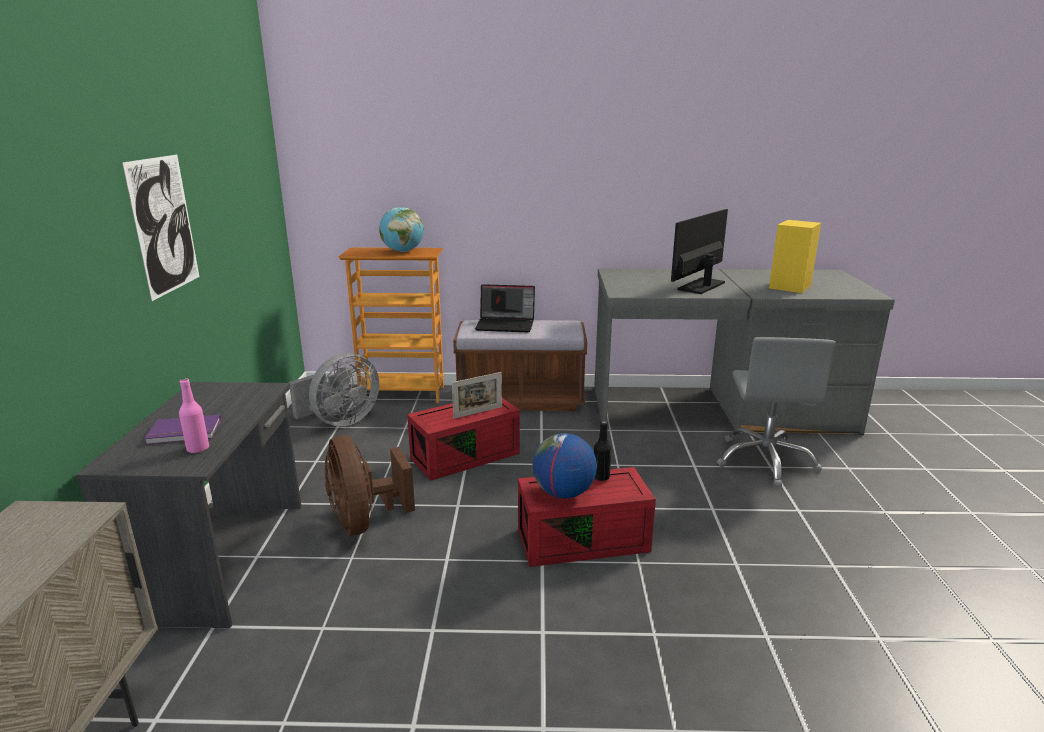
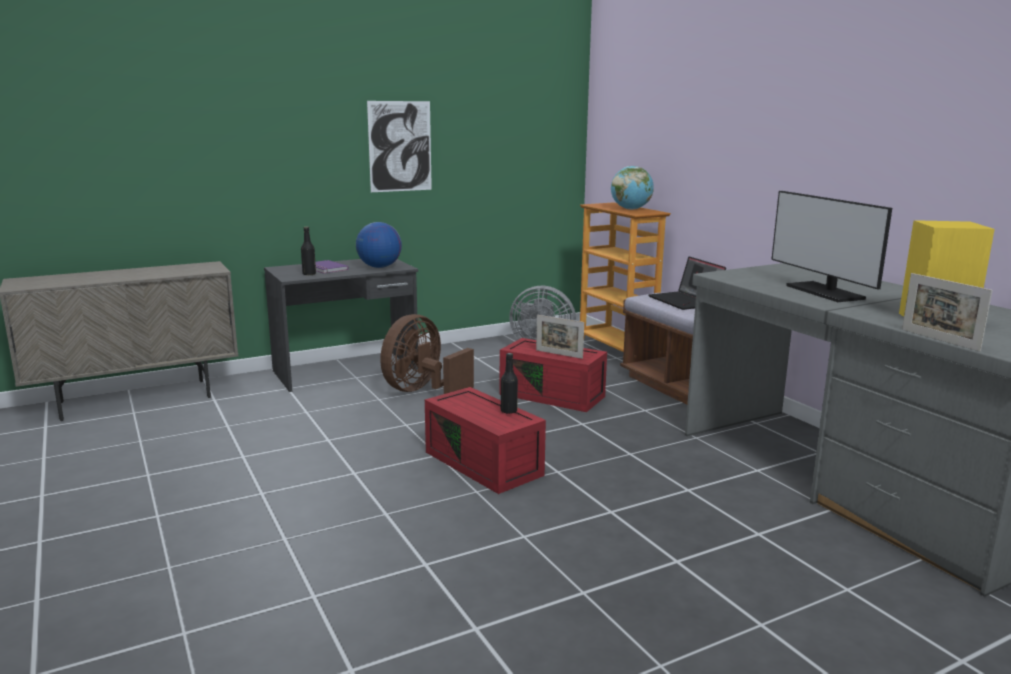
camera: 60 degrees right, 5 degrees down
(198, 449) = (309, 274): pink bottle -> black bottle
(563, 493) = (465, 403): globe -> globe (379, 267)
(701, 286) = (824, 292): monitor -> monitor turned 120 degrees counterclockwise
(765, 461) = (768, 529): grey office chair -> none
(835, 298) = (939, 340): none -> picture frame

